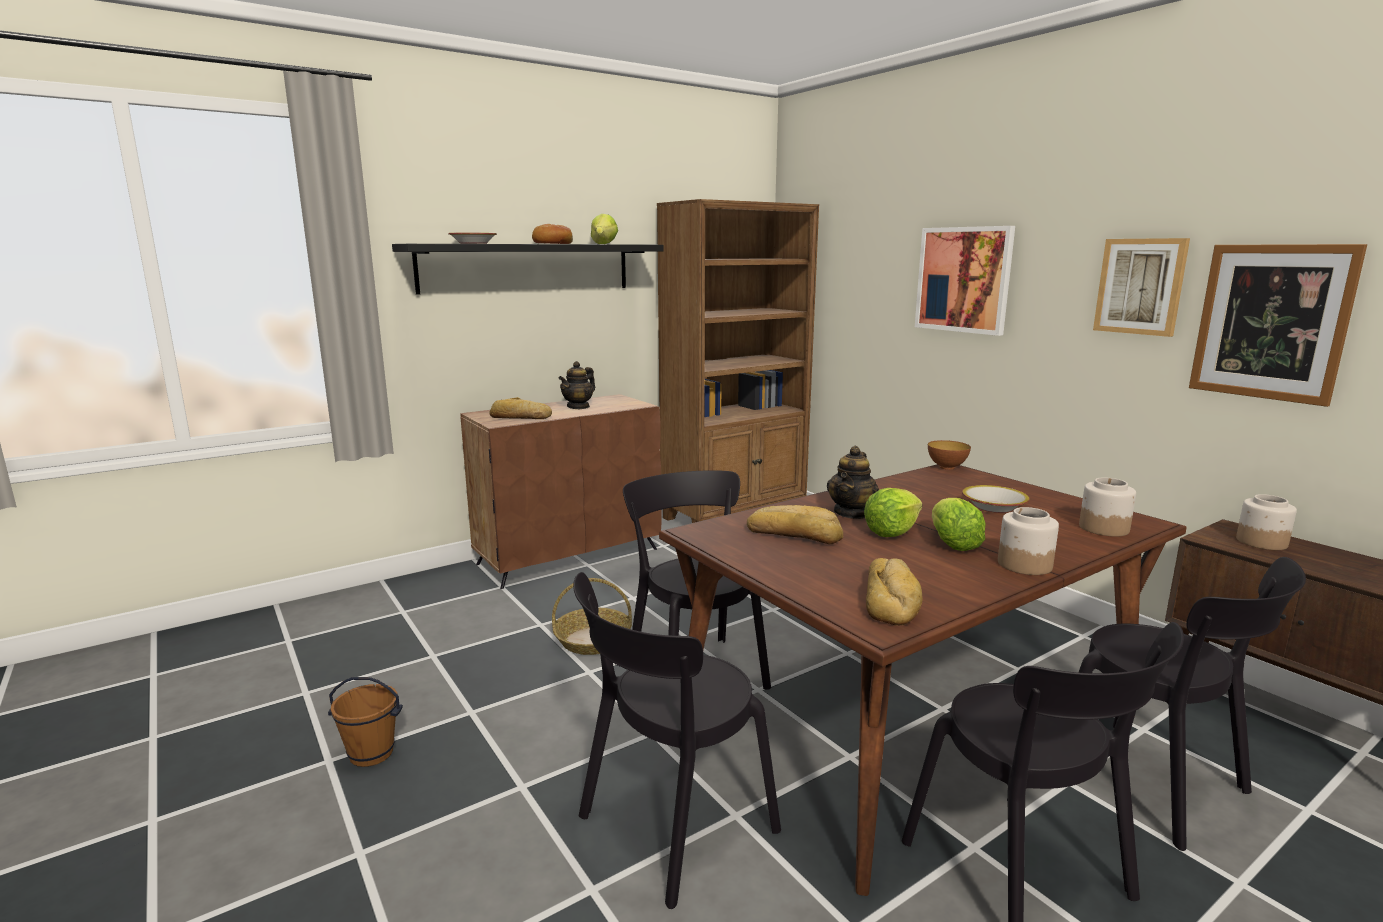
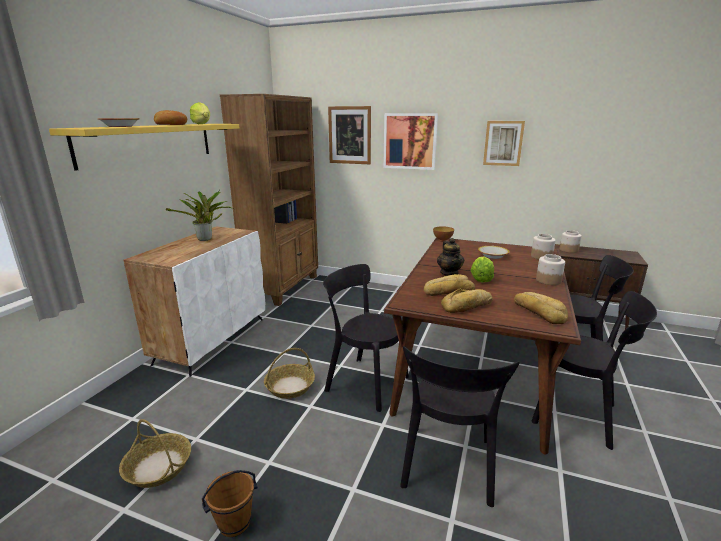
camera: 35 degrees left, 5 degrees up
(371, 667) = (158, 467): none -> basket
(520, 417) = (180, 254): bread -> bread (468, 306)
(527, 267) = (149, 143): black shelf -> yellow shelf
(569, 556) = (212, 340): brown cabinet -> white cabinet
(578, 407) = (206, 239): teapot -> potted plant
(952, 543) = (510, 278): lettuce -> none
(1271, 322) = (559, 157): picture -> picture (349, 135)

